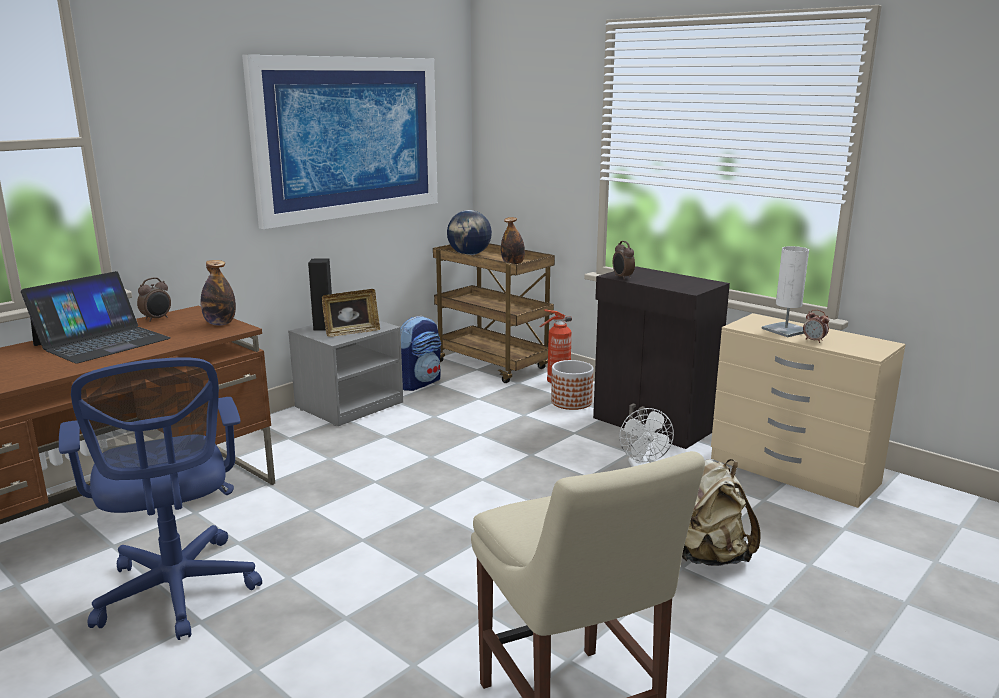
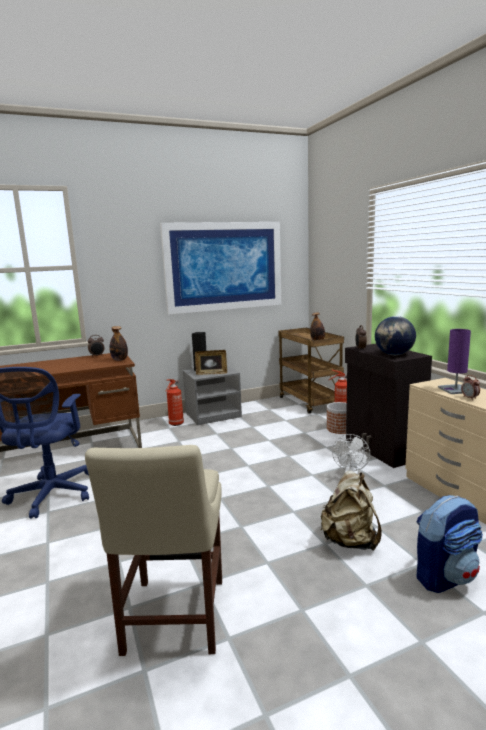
camera: 25 degrees right, 5 degrees down
(102, 342) = (60, 364): laptop -> none
(295, 430) = (175, 424): none -> fire extinguisher
(419, 383) = (259, 408): backpack -> backpack (445, 576)
(469, 254) = (299, 335): globe -> globe (394, 355)
(785, 330) = (455, 390): white table lamp -> purple table lamp

